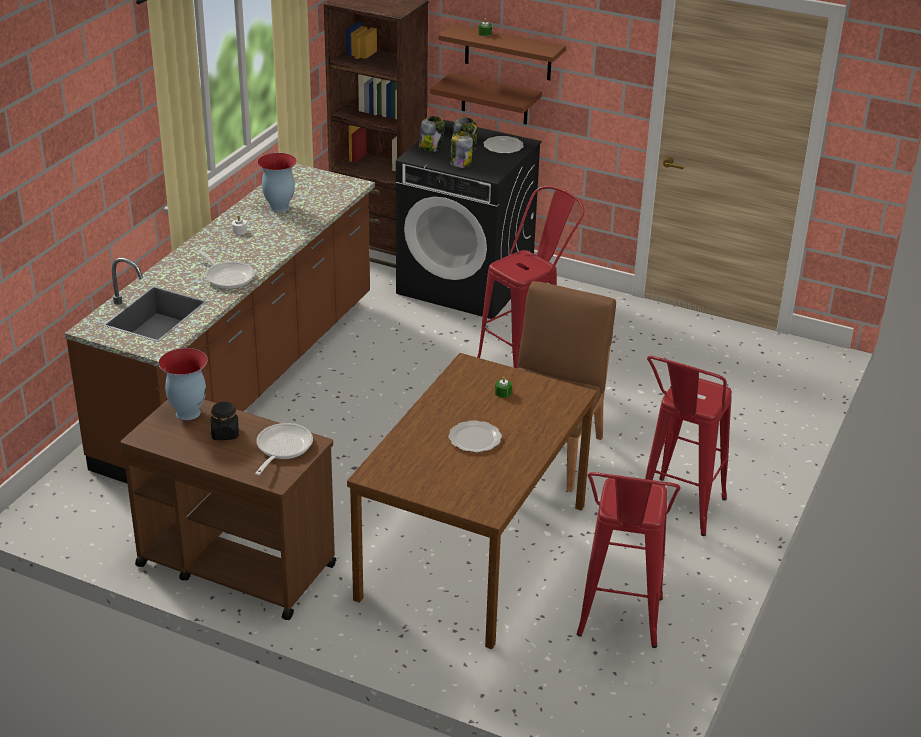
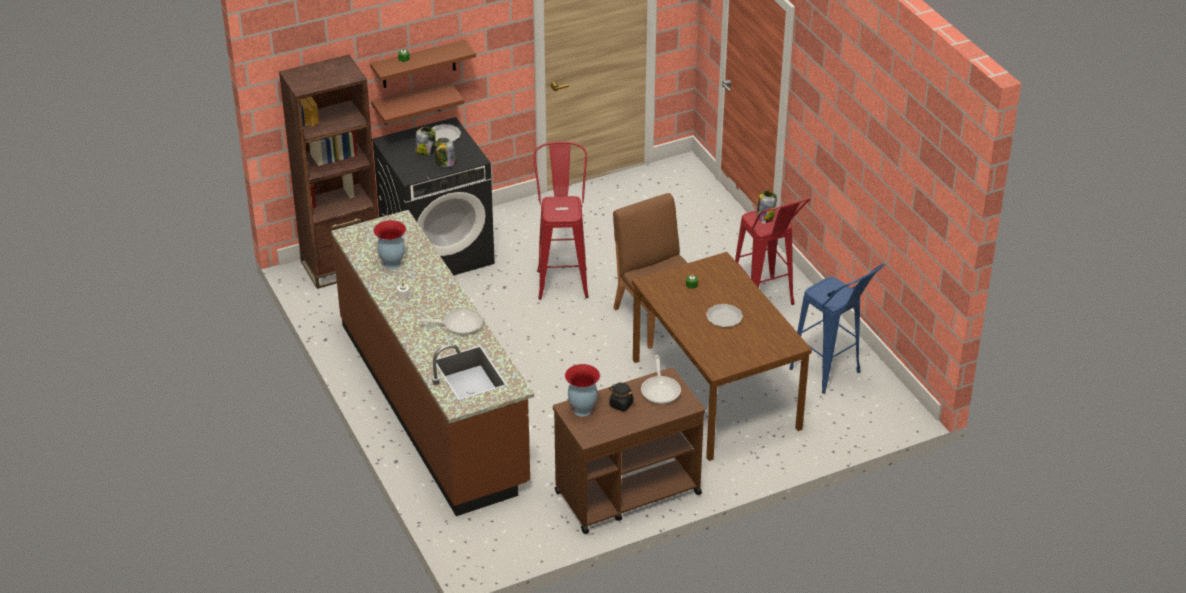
camera: 50 degrees left, 5 degrees up
(282, 448) = (660, 390): frying pan -> frying pan turned 150 degrees counterclockwise
(431, 147) = (406, 163): jar -> jar (765, 215)
(618, 628) = (832, 376): red stool -> blue stool

